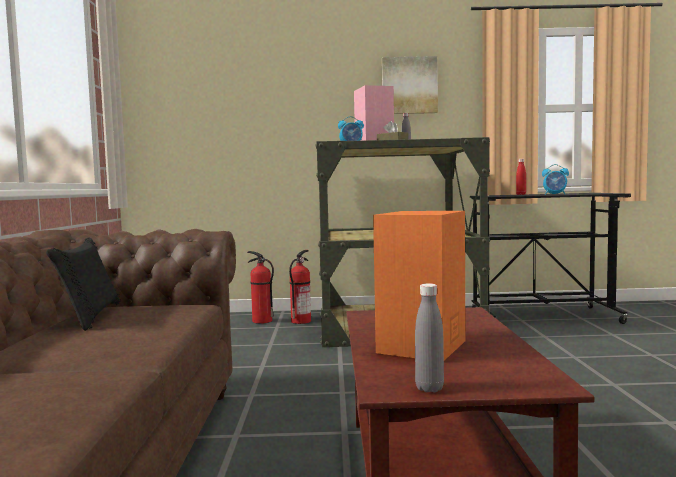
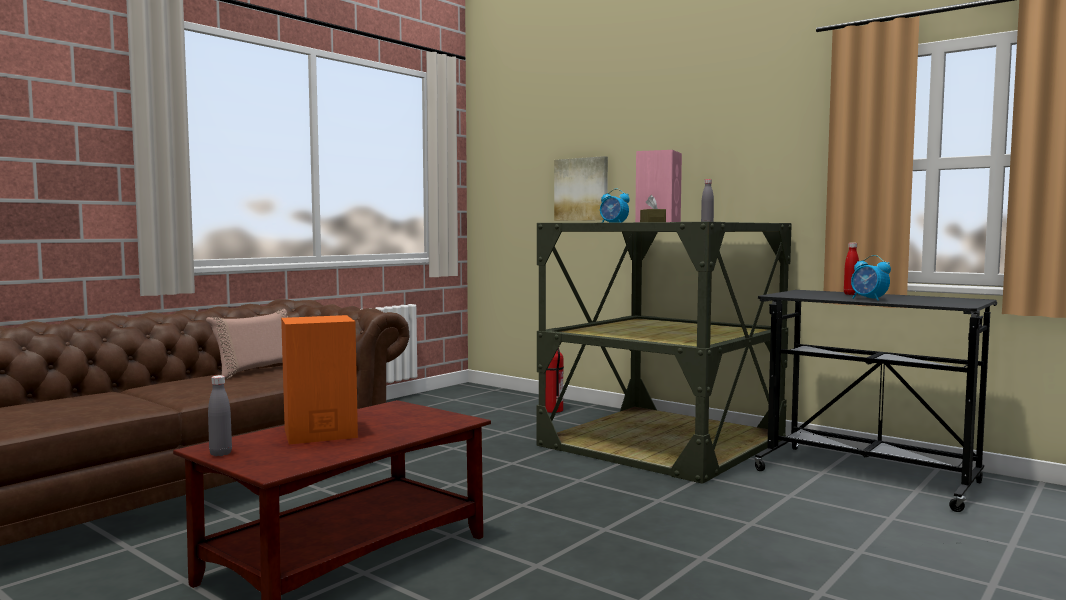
camera: 40 degrees right, 0 degrees up
(90, 316) = (257, 370): black pillow -> beige pillow
(301, 321) = (584, 418): fire extinguisher -> none
(409, 85) = (742, 139): picture -> picture (581, 189)

